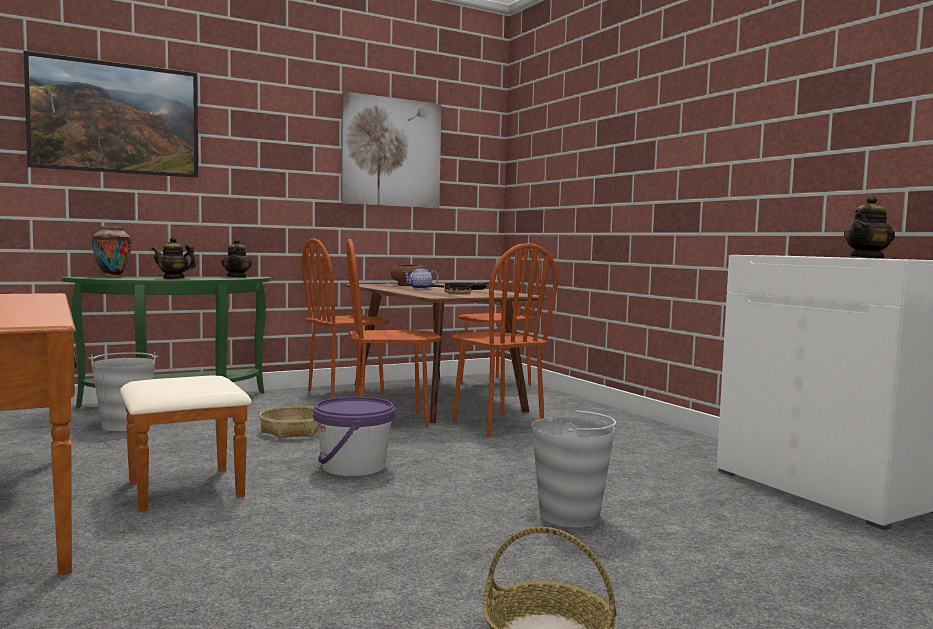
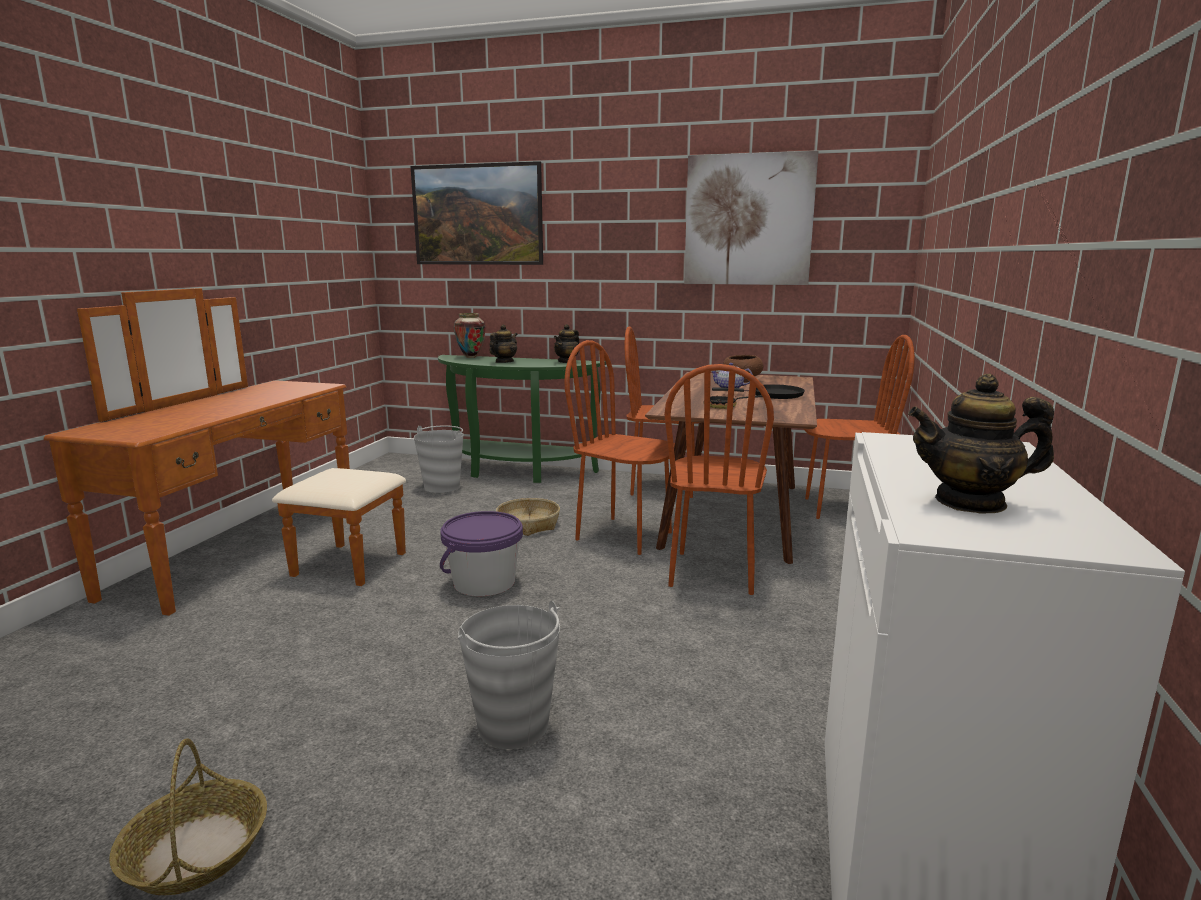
camera: 45 degrees right, 10 degrees up
(173, 278) = (504, 362): teapot -> teapot turned 75 degrees clockwise

